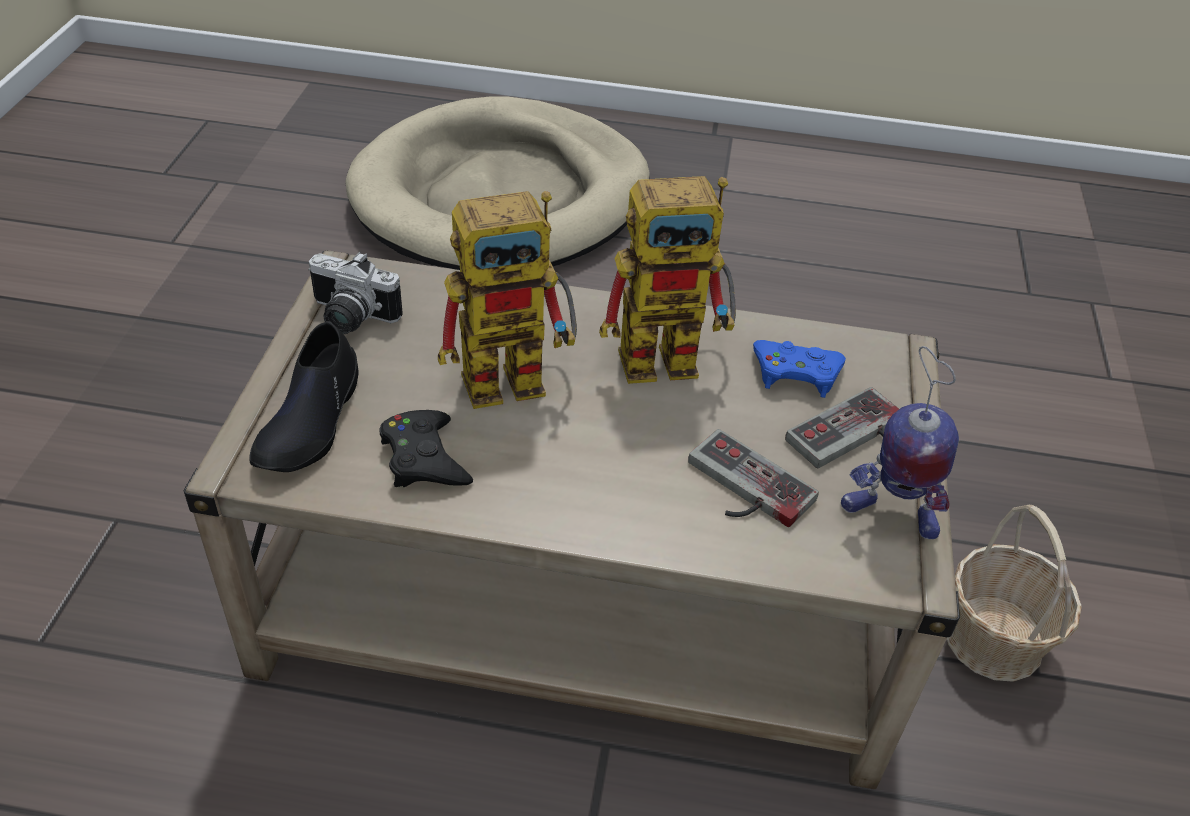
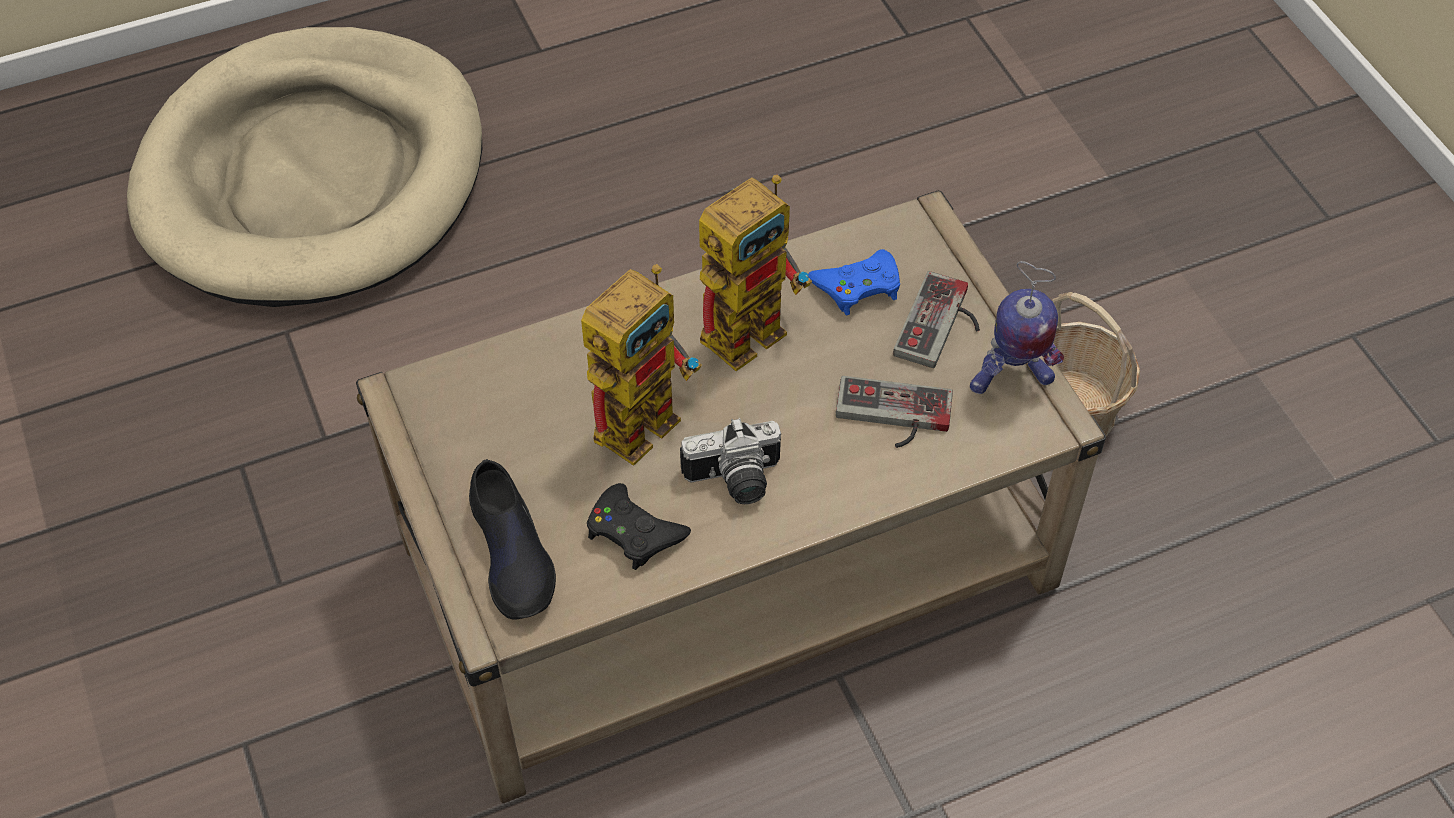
camera: 30 degrees left, 10 degrees up
(349, 318) = (451, 439): camera -> camera (735, 482)

